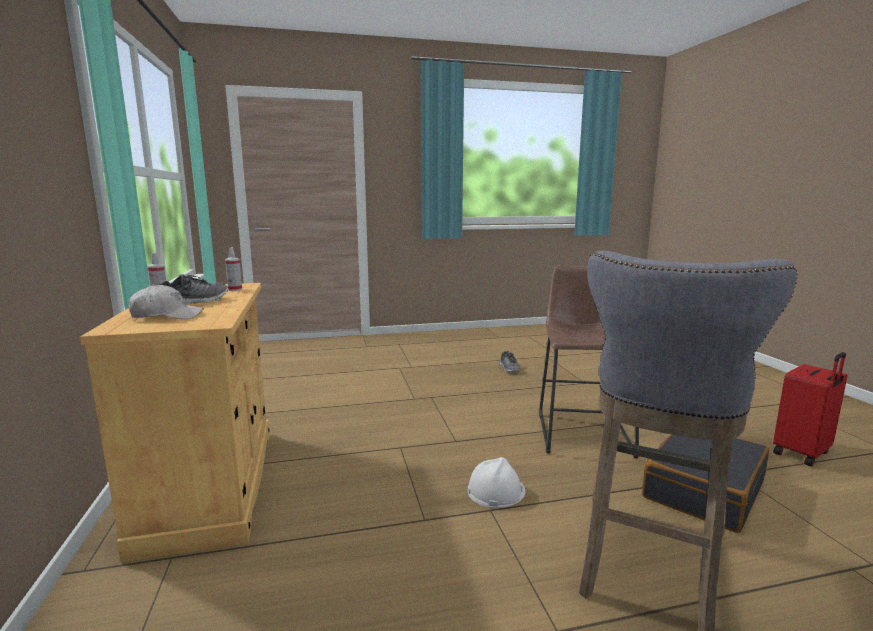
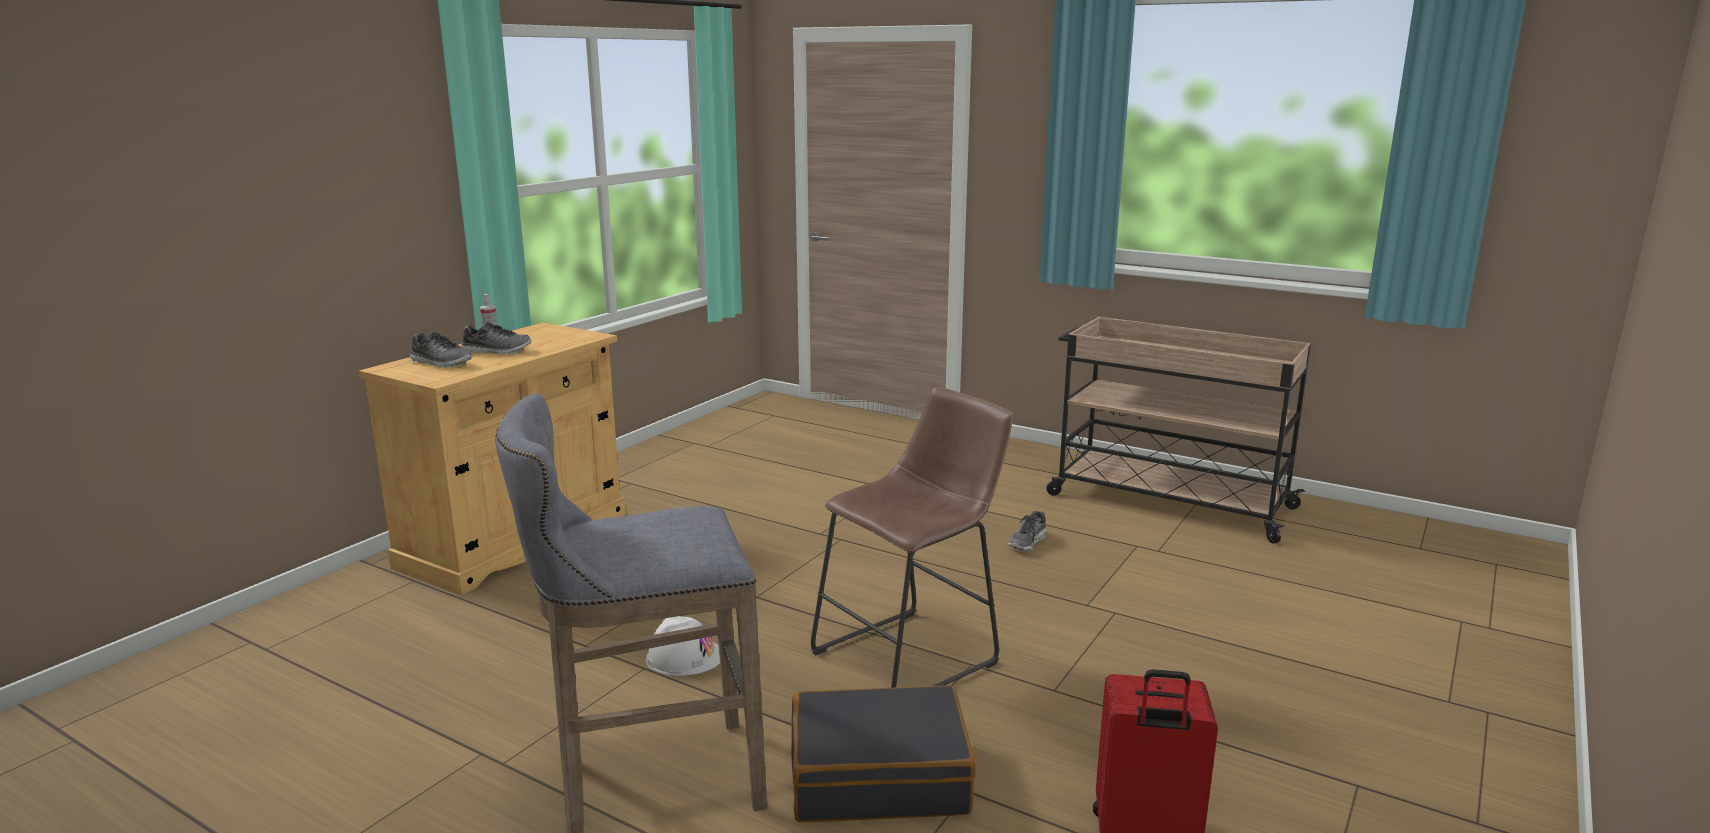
camera: 45 degrees right, 5 degrees up
(167, 316) = (441, 363): white cap -> shoe
(235, 289) = (567, 341): spray bottle -> none
(517, 338) = (1167, 501): none -> beige cart

